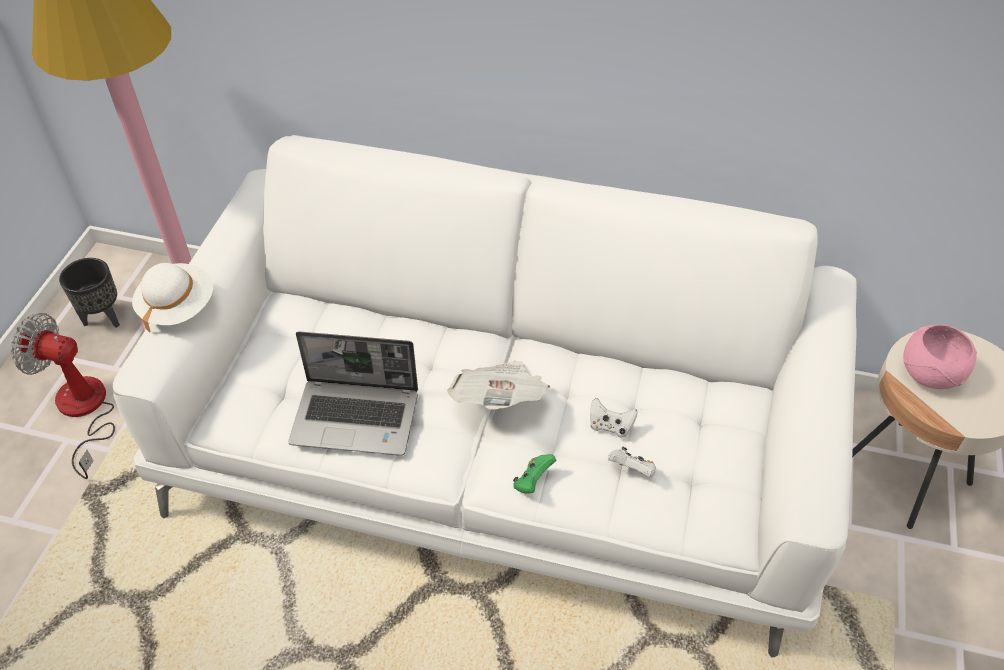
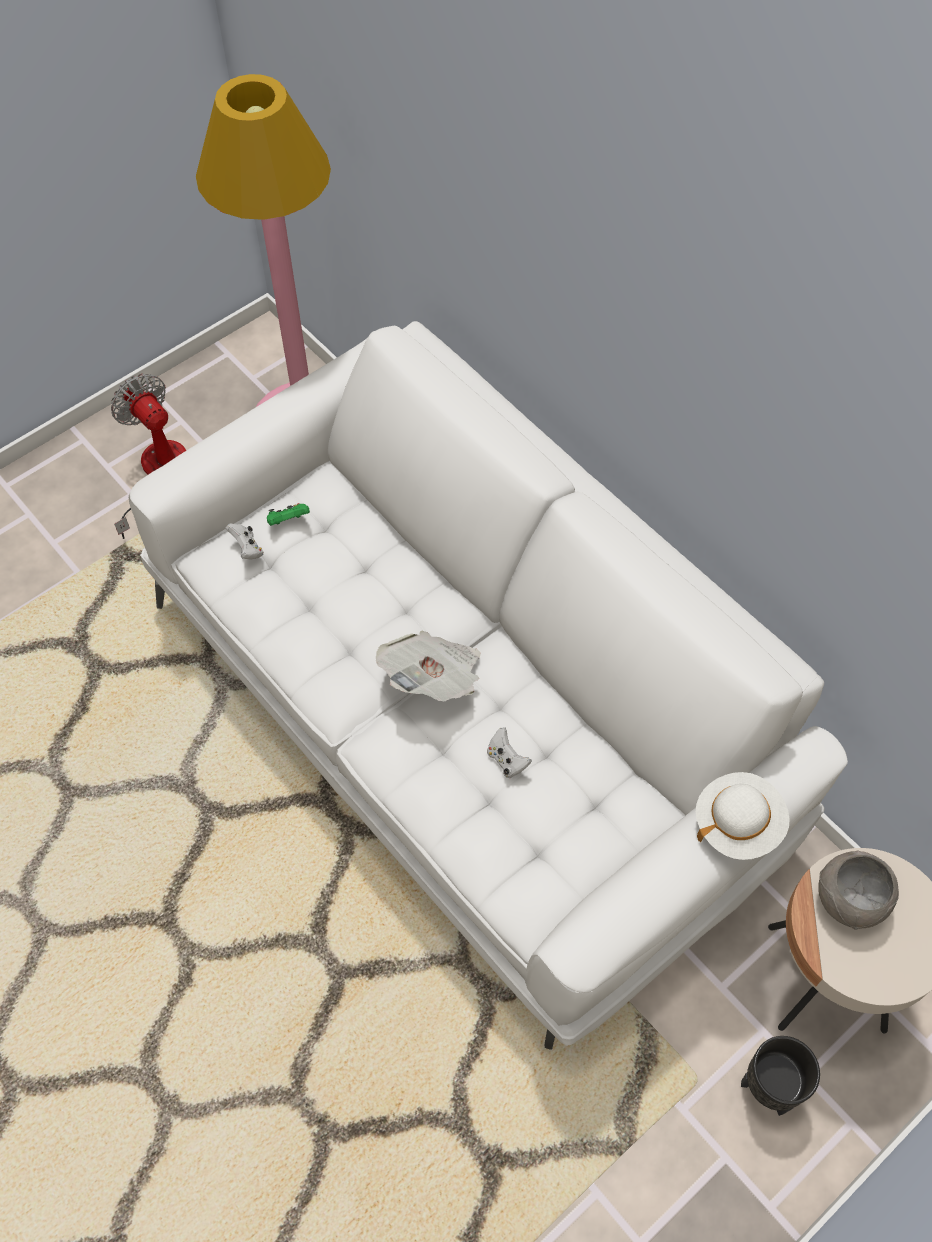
camera: 35 degrees right, 10 degrees up
(104, 317) = (229, 392): black planter -> black planter (769, 1087)
(177, 307) = (221, 443): white hat -> white hat (737, 823)
(357, 417) = (307, 623): laptop -> none
(532, 481) = (402, 767): green game controller -> green game controller (288, 521)
(632, 470) = (491, 810): white game controller -> white game controller (247, 549)
(929, 374) = (848, 900): pink bowl -> grey bowl

